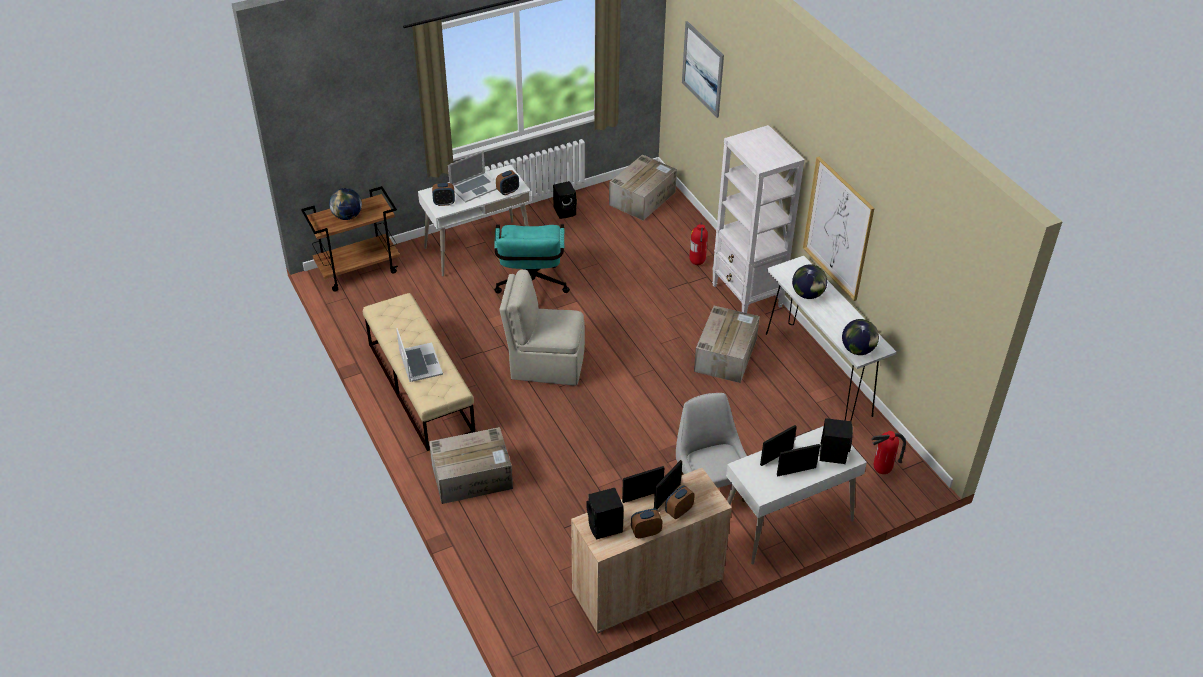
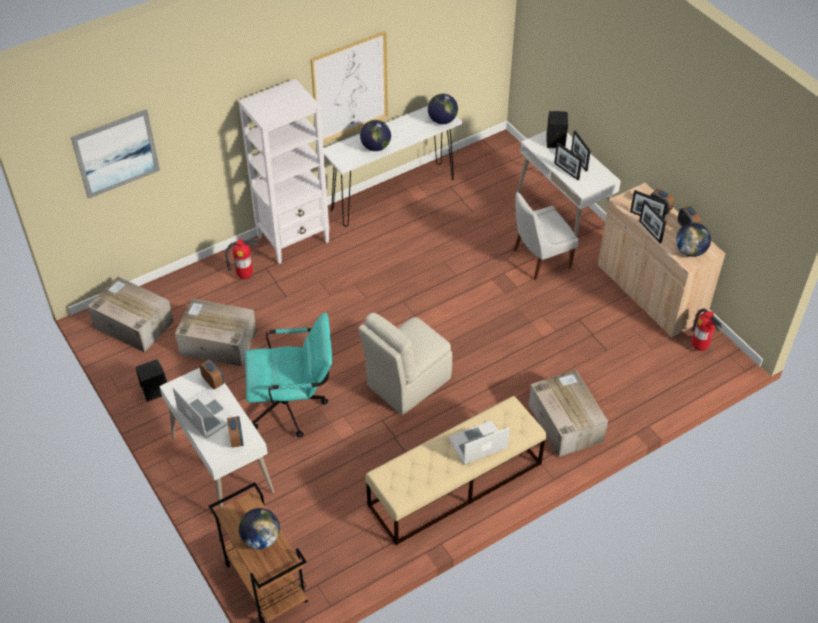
camera: 95 degrees left, 5 degrees up
(545, 364) = (406, 383): beige chair -> beige chair turned 45 degrees clockwise
(605, 527) = (690, 251): black speaker -> globe
(725, 354) = (376, 252): cardboard box -> cardboard box (217, 342)
(882, 471) = (498, 162): fire extinguisher -> fire extinguisher (699, 347)

